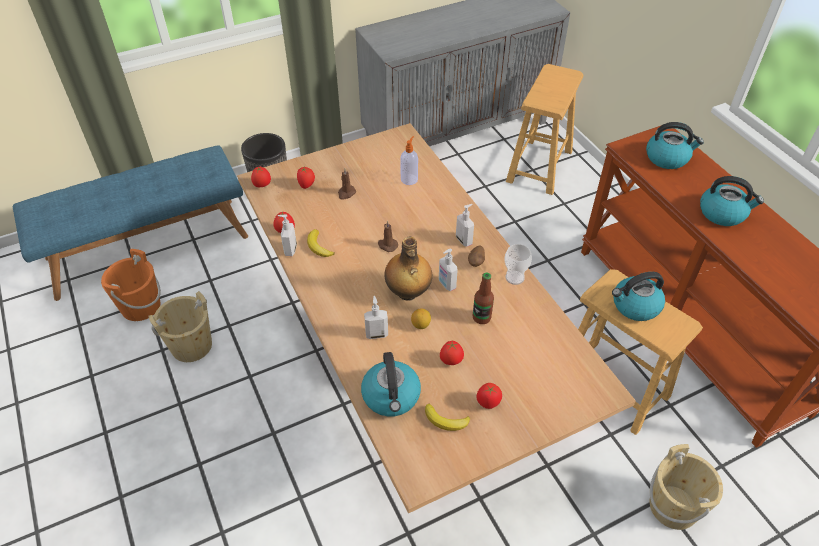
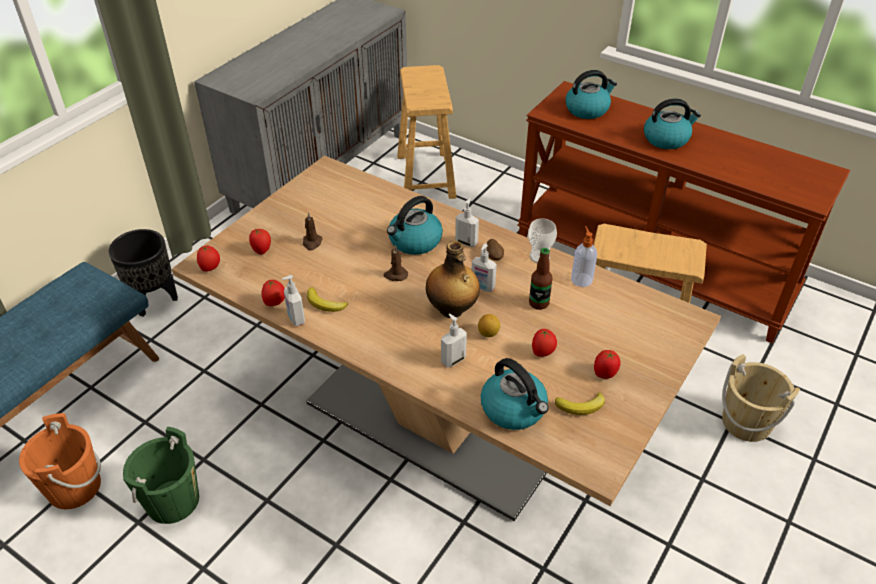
camera: 30 degrees left, 5 degrees down
(191, 345) = (172, 501): beige bucket -> green bucket
(409, 179) = (367, 207): soap dispenser -> soap dispenser (581, 279)
(635, 306) = (642, 247): kettle -> kettle (414, 241)

